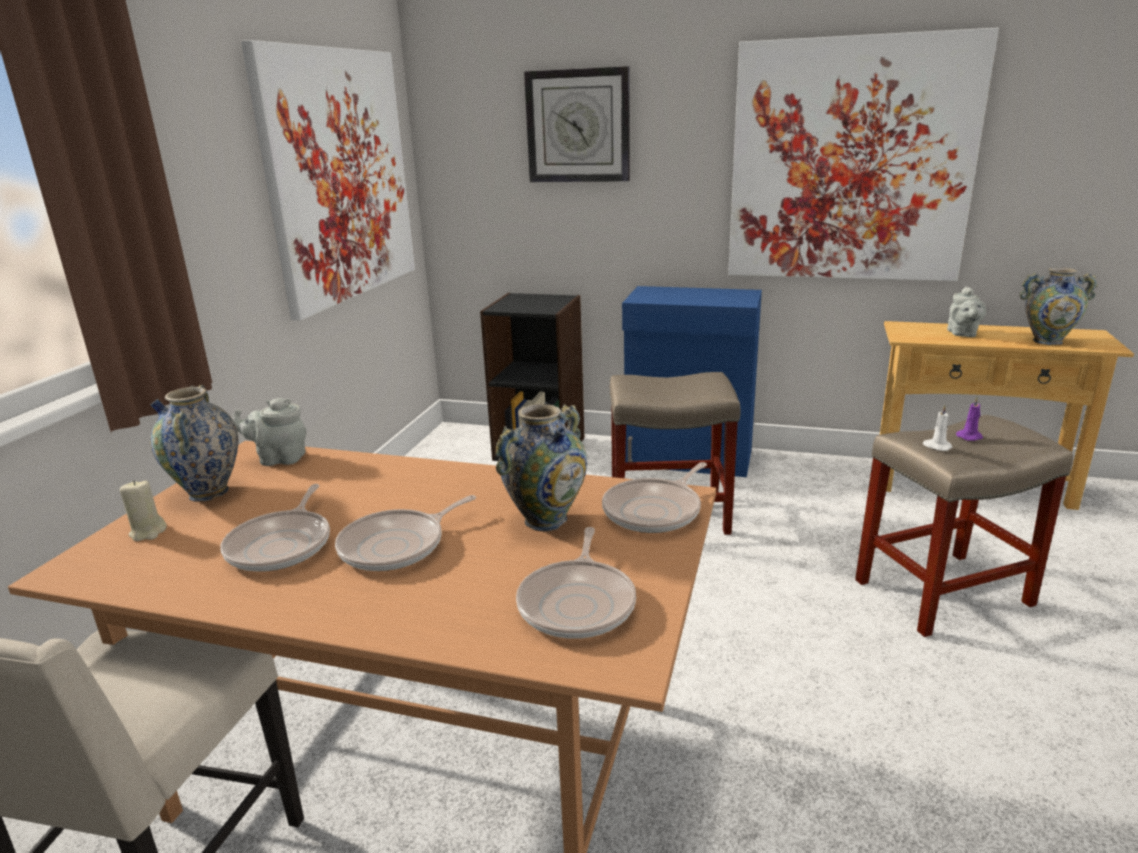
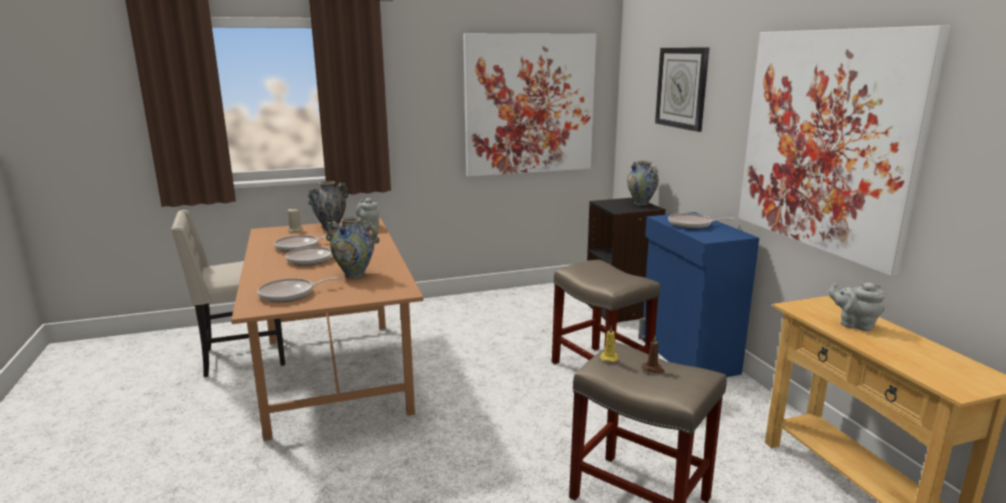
camera: 55 degrees right, 5 degrees down
(655, 511) = (382, 290): frying pan -> frying pan (692, 225)
(936, 446) = (609, 357): white candle -> yellow candle
(962, 334) = (854, 324): grey teapot -> grey teapot turned 60 degrees clockwise
(970, 437) = (653, 369): purple candle -> brown candle
(1047, 341) = (911, 360): vase -> vase (641, 203)

